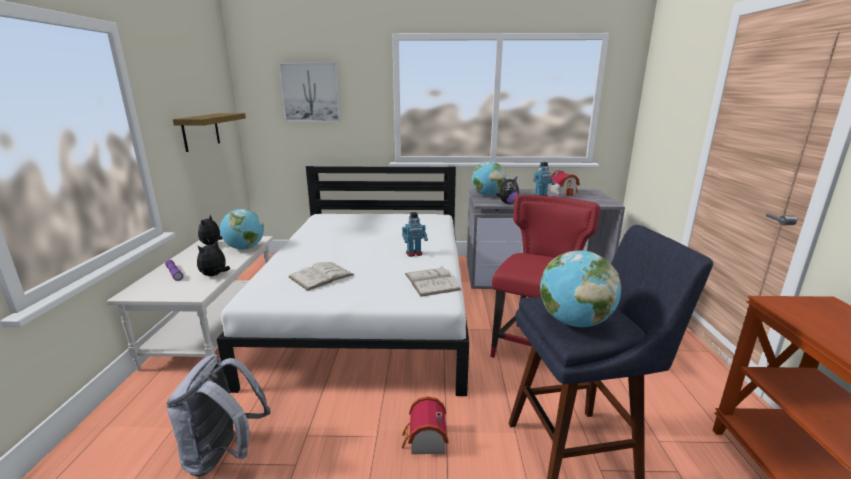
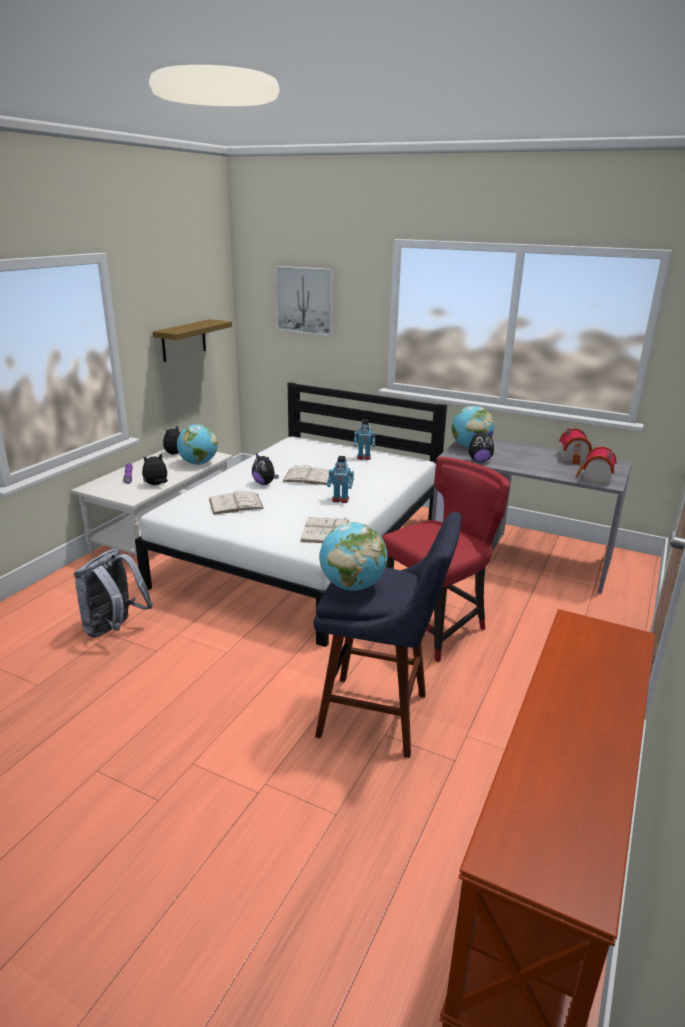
camera: 25 degrees right, 5 degrees up
(331, 253) = (264, 483): none -> plush toy
(366, 241) = (308, 477): none -> white book
(425, 441) = (260, 667): toy house -> toy house (594, 478)
(541, 197) = (534, 459): toy robot -> toy robot (364, 457)

